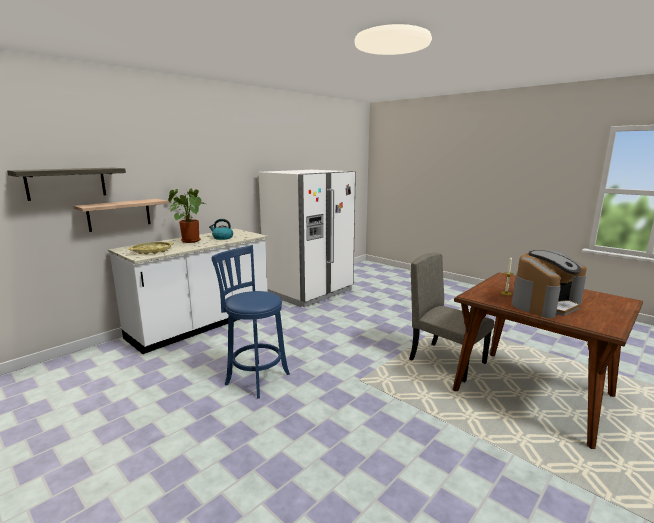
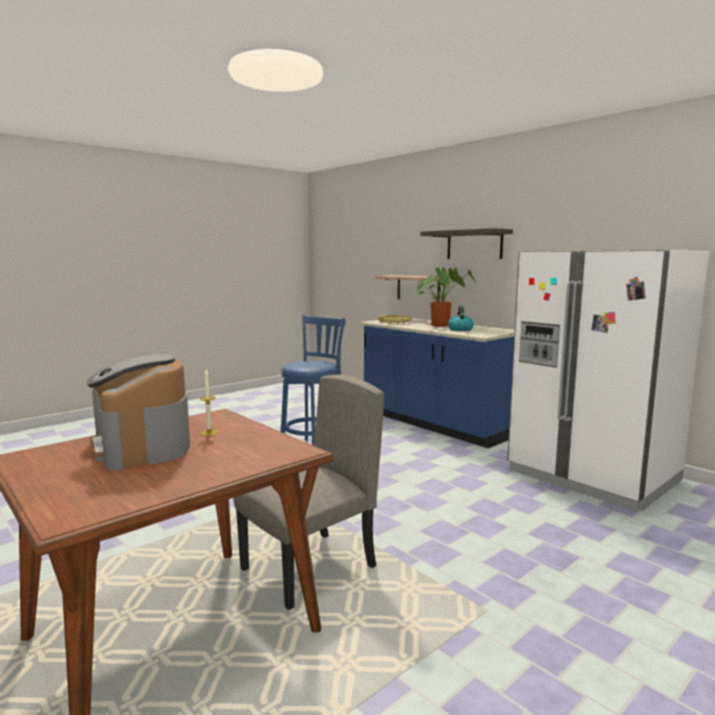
camera: 95 degrees right, 5 degrees down
(66, 183) = (391, 256): shelf -> shelf (474, 245)
(201, 325) = (435, 424): white counter -> blue counter

